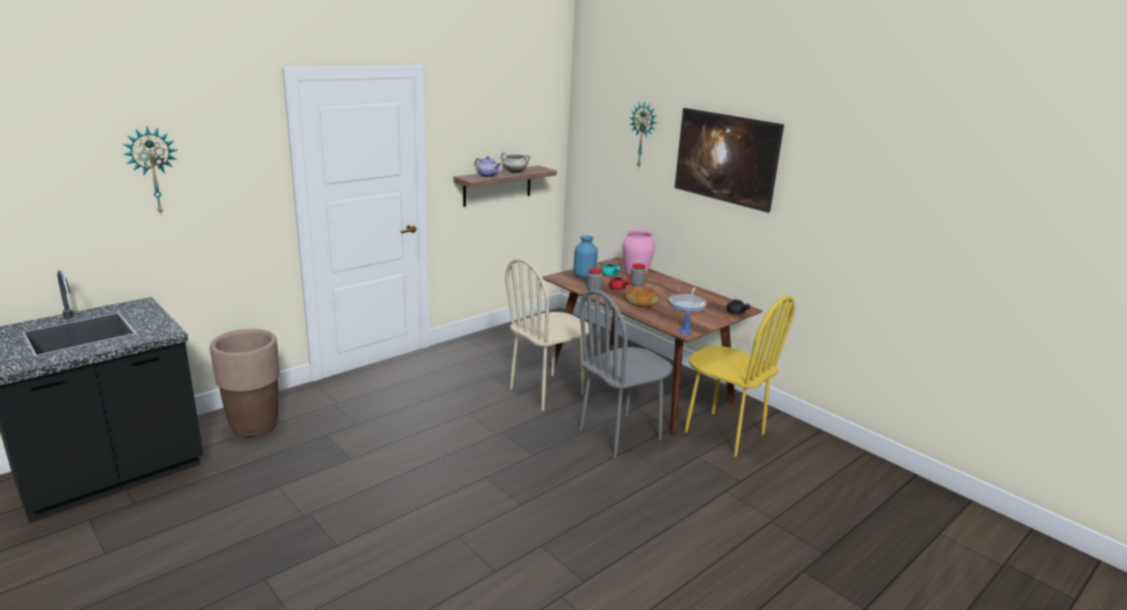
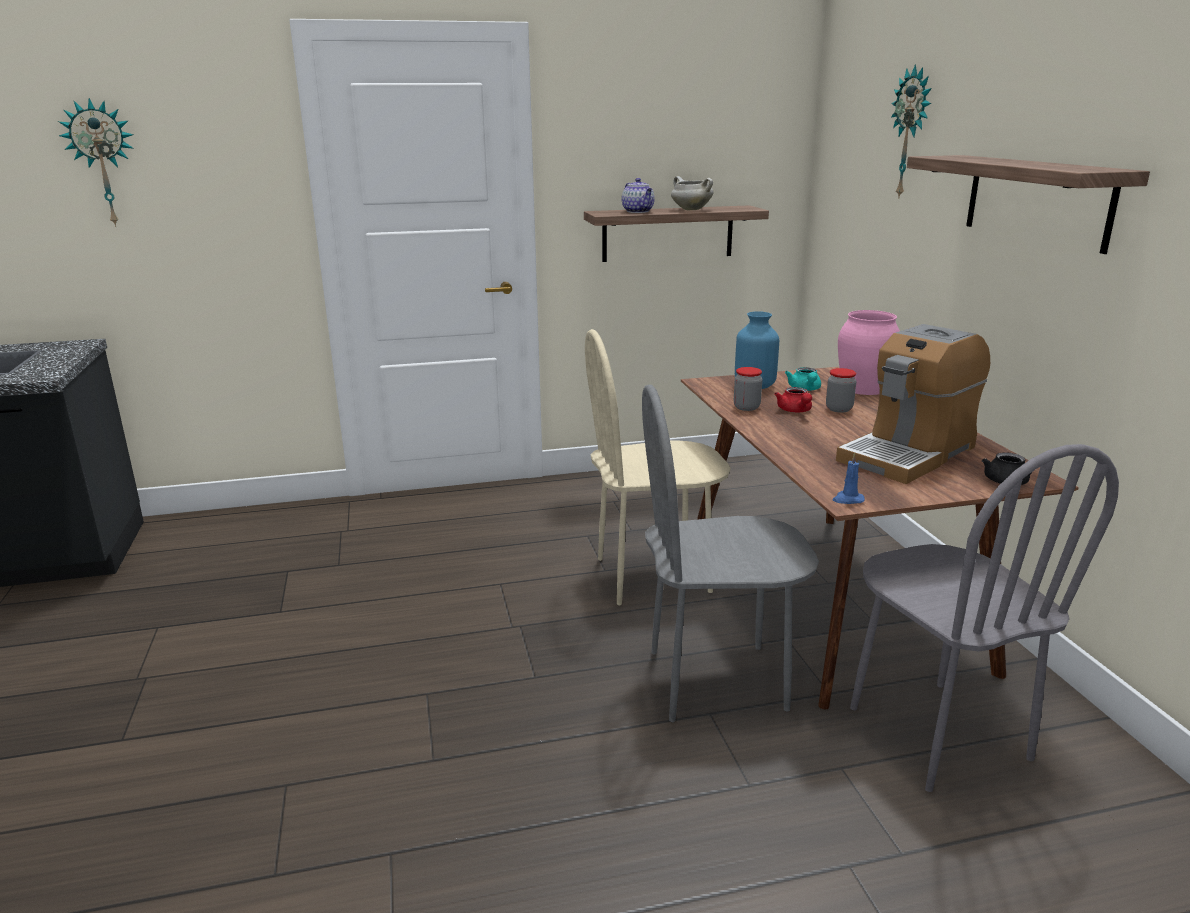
camera: 30 degrees right, 0 degrees up
(254, 426) = (224, 539): brown planter -> none
(641, 301) = (814, 436): bread -> none
(688, 305) = (908, 453): frying pan -> coffee machine
(723, 179) = (1037, 200): picture -> shelf
(724, 433) = (936, 733): yellow chair -> grey chair

